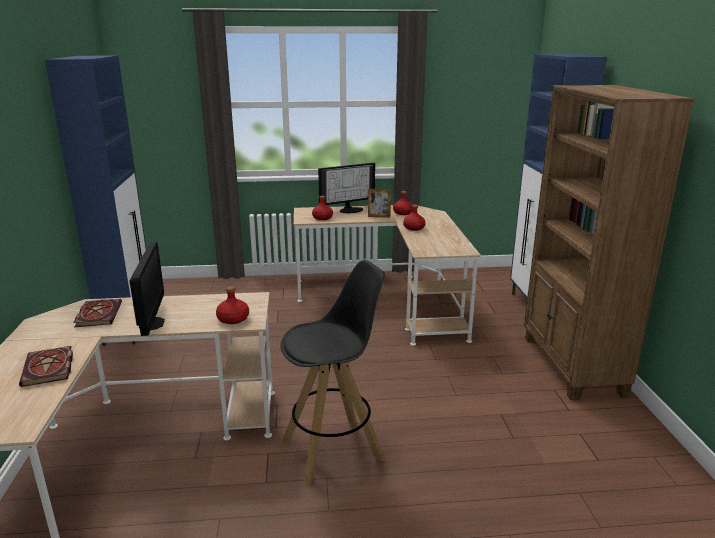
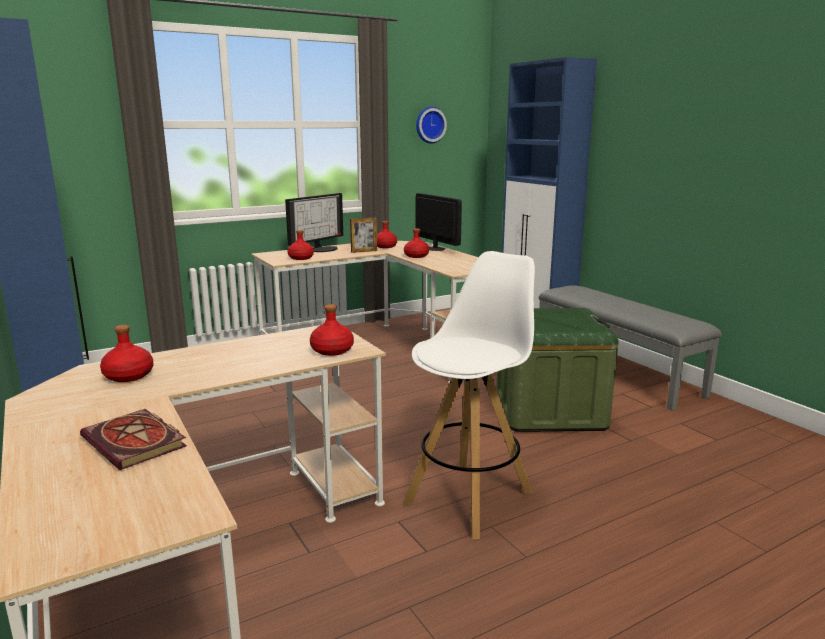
camera: 25 degrees left, 5 degrees down
(98, 314) = (128, 376): book -> red bottle
(151, 323) = (226, 371): monitor -> monitor (435, 248)
(333, 449) = (470, 497): black stool -> white stool
(469, 103) = (429, 125): none -> wall clock
(469, 390) = (549, 410): none -> green storage box
(572, 366) = (616, 372): brown bookcase -> grey bench

